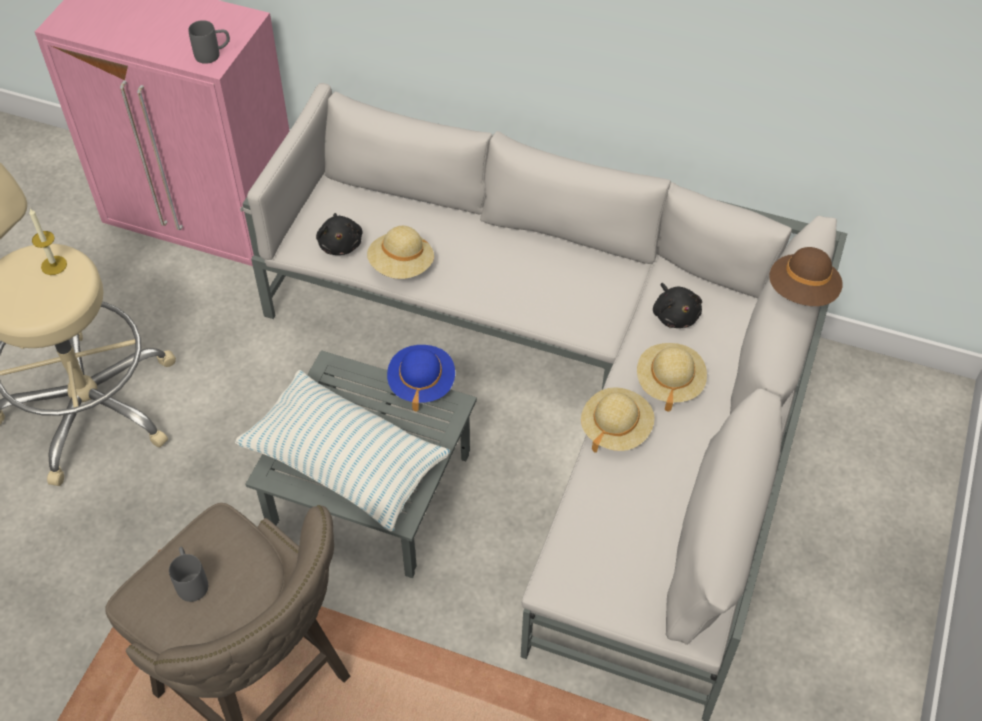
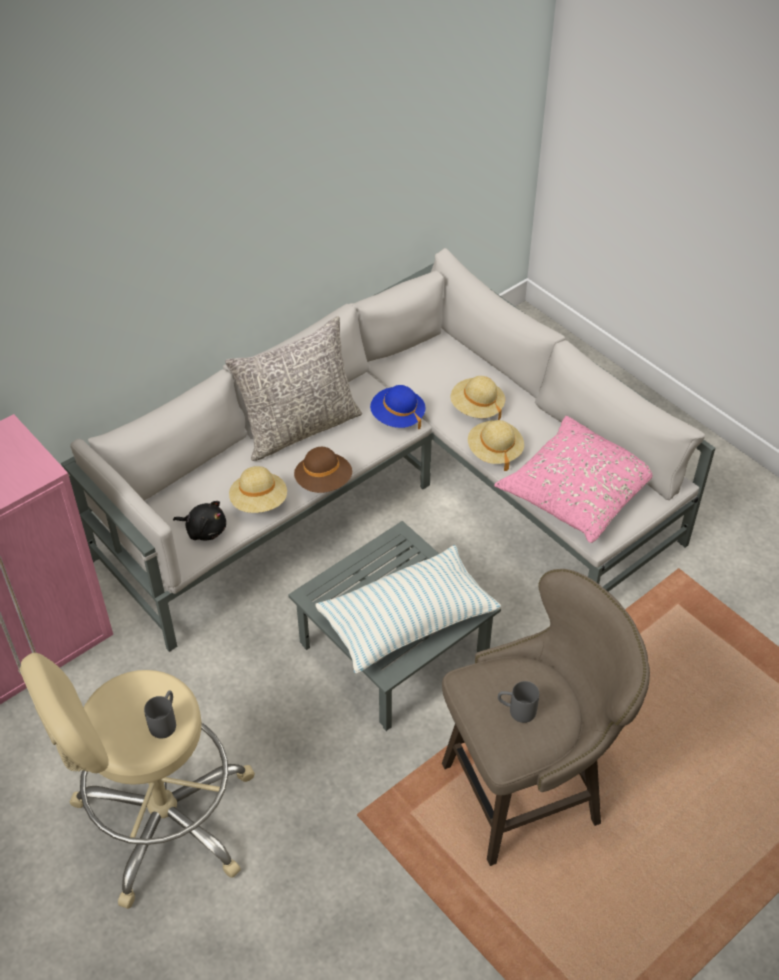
camera: 60 degrees left, 5 degrees down
(54, 265) = (126, 696): candle -> none
(213, 55) = (33, 466): grey mug -> grey mug (165, 721)
(421, 383) = (366, 546): blue hat -> blue hat (397, 417)
(522, 248) = (299, 428): none -> grey pillow
(613, 533) = (577, 490): none -> pink pillow
(675, 315) = (422, 379): black plush toy -> none
(802, 292) = (490, 292): brown hat -> brown hat (324, 482)

